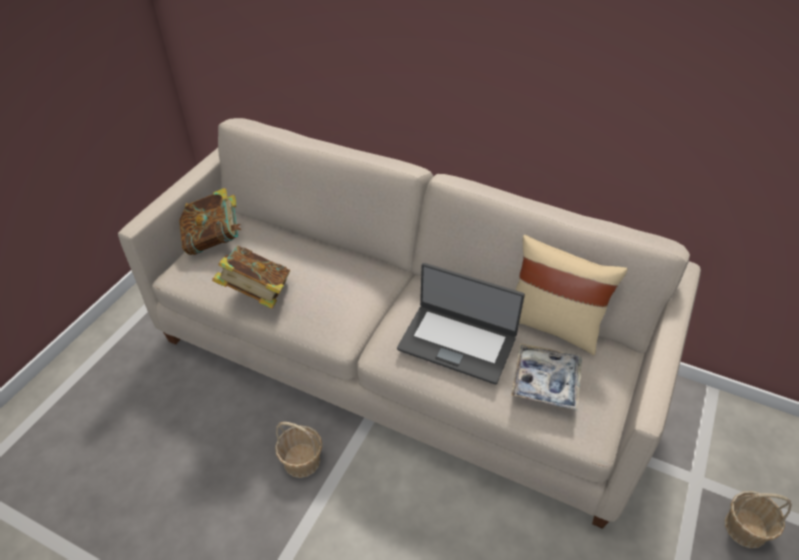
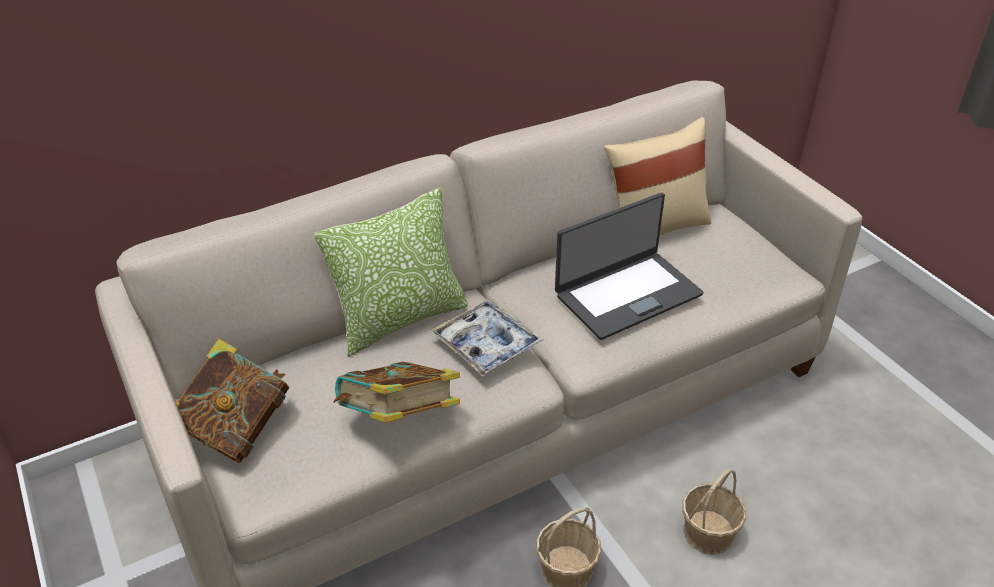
camera: 55 degrees left, 5 degrees down
(341, 252) = (400, 319): none -> pillow
(545, 381) = (719, 265): tray -> tray (486, 344)
(745, 528) = (858, 292): basket -> basket (709, 533)

